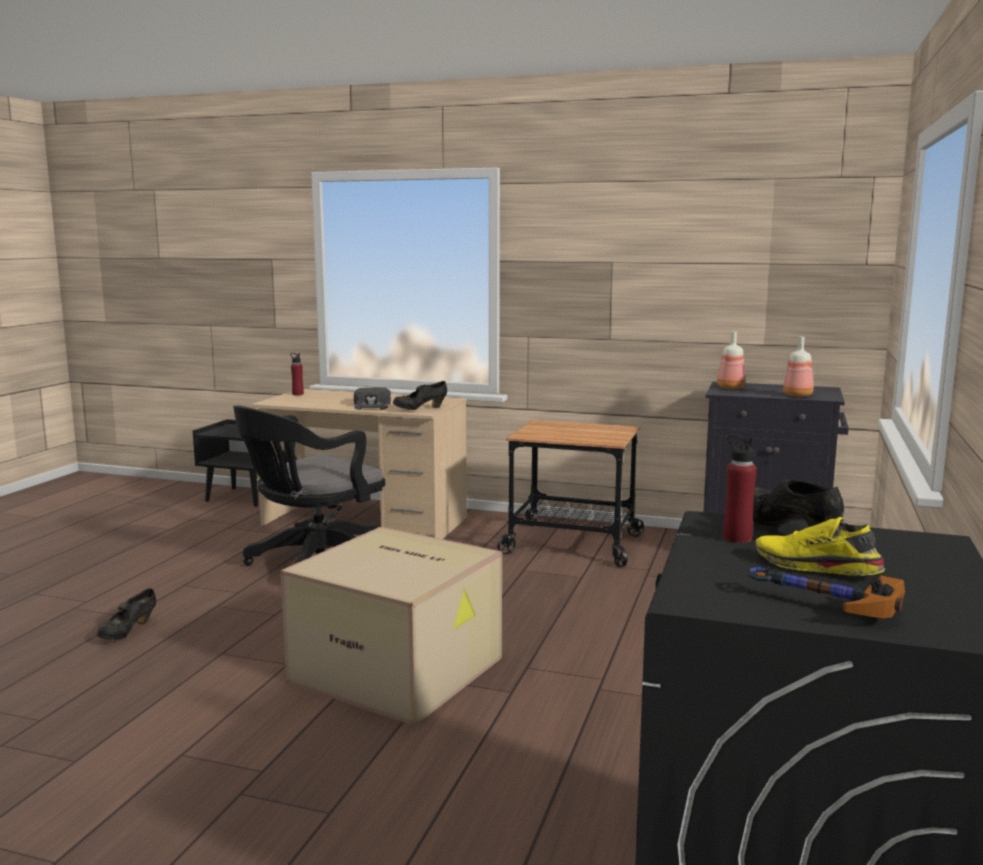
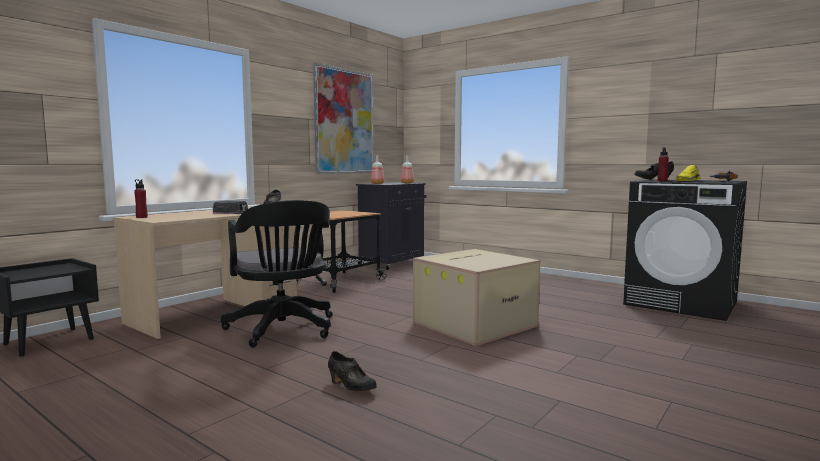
camera: 70 degrees left, 5 degrees down
(695, 263) = (344, 121): none -> picture

